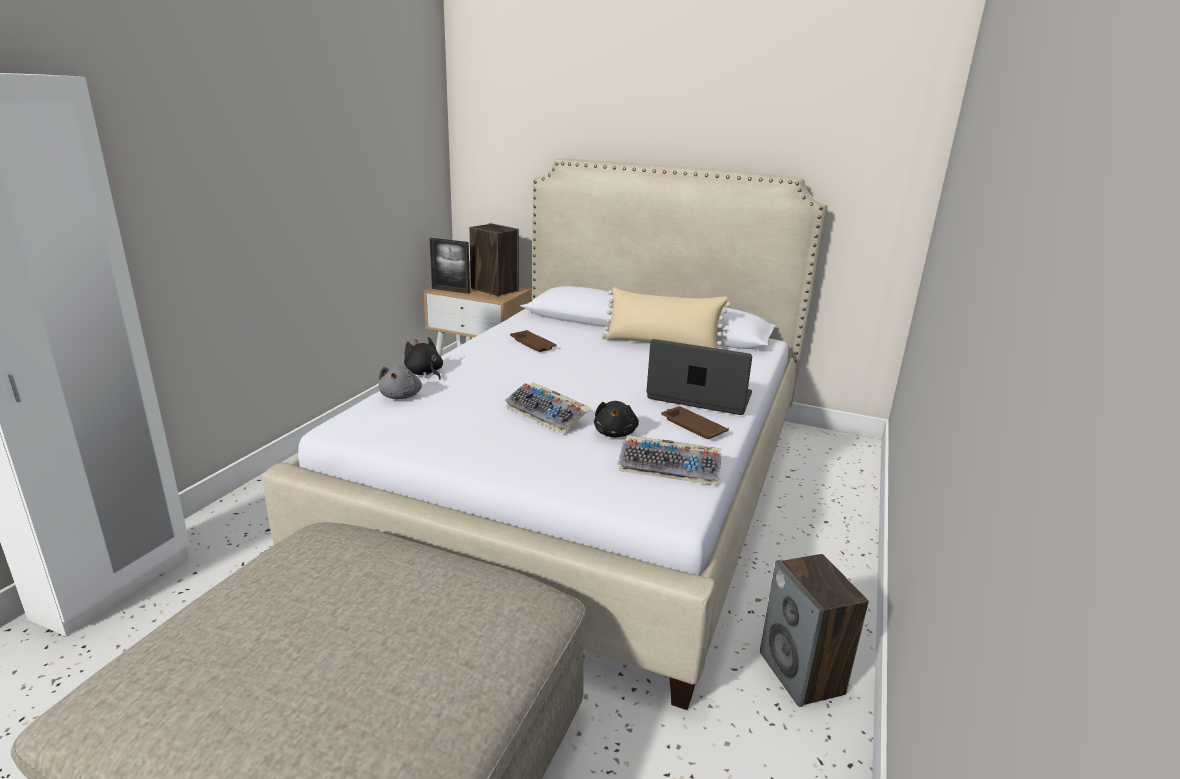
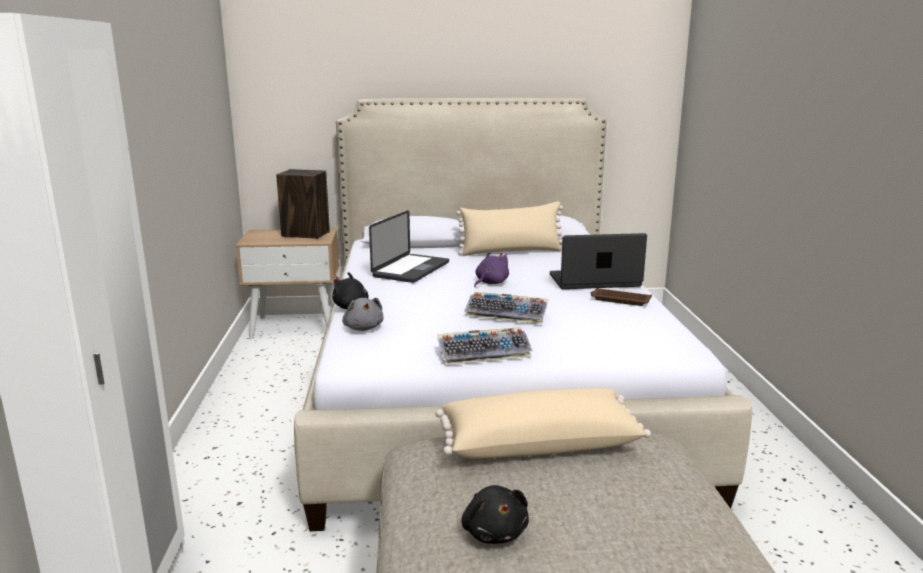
camera: 25 degrees left, 5 degrees down
(403, 563) = (538, 443): none -> beige pillow
(450, 290) = (263, 241): picture frame -> none
(533, 344) = (411, 269): brown tray -> laptop
(586, 375) = (490, 283): none -> purple plush toy
(615, 433) = (575, 316): black plush toy -> black plush toy (494, 532)
(671, 467) = (646, 328): keyboard -> keyboard (484, 353)
(802, 674) = (771, 465): speaker -> none

